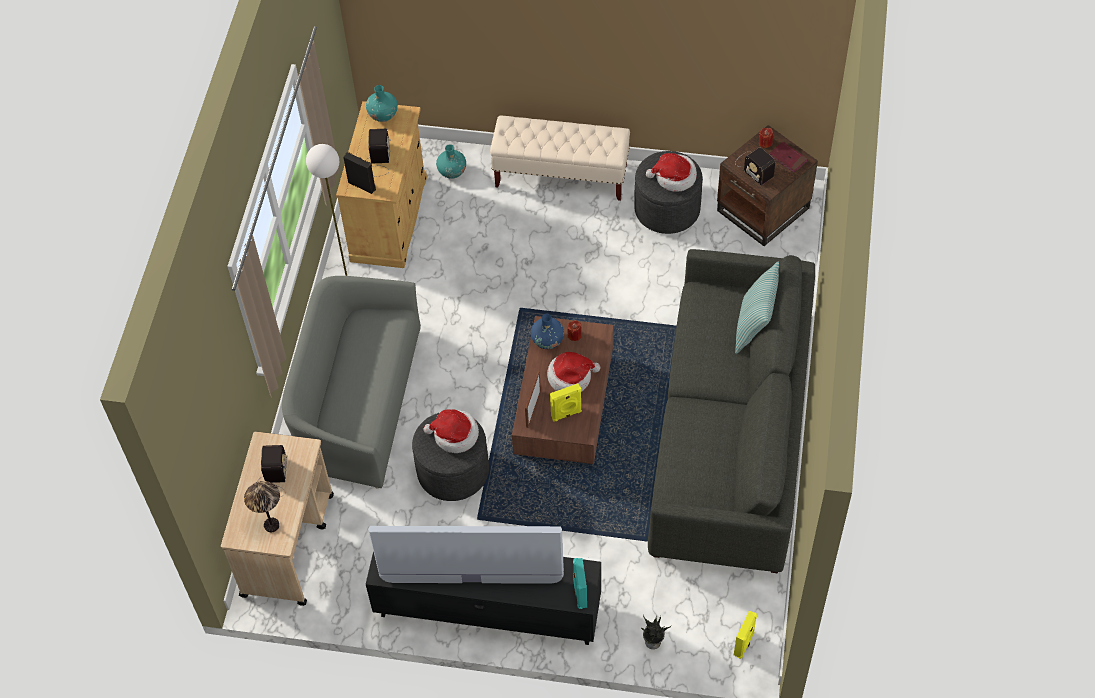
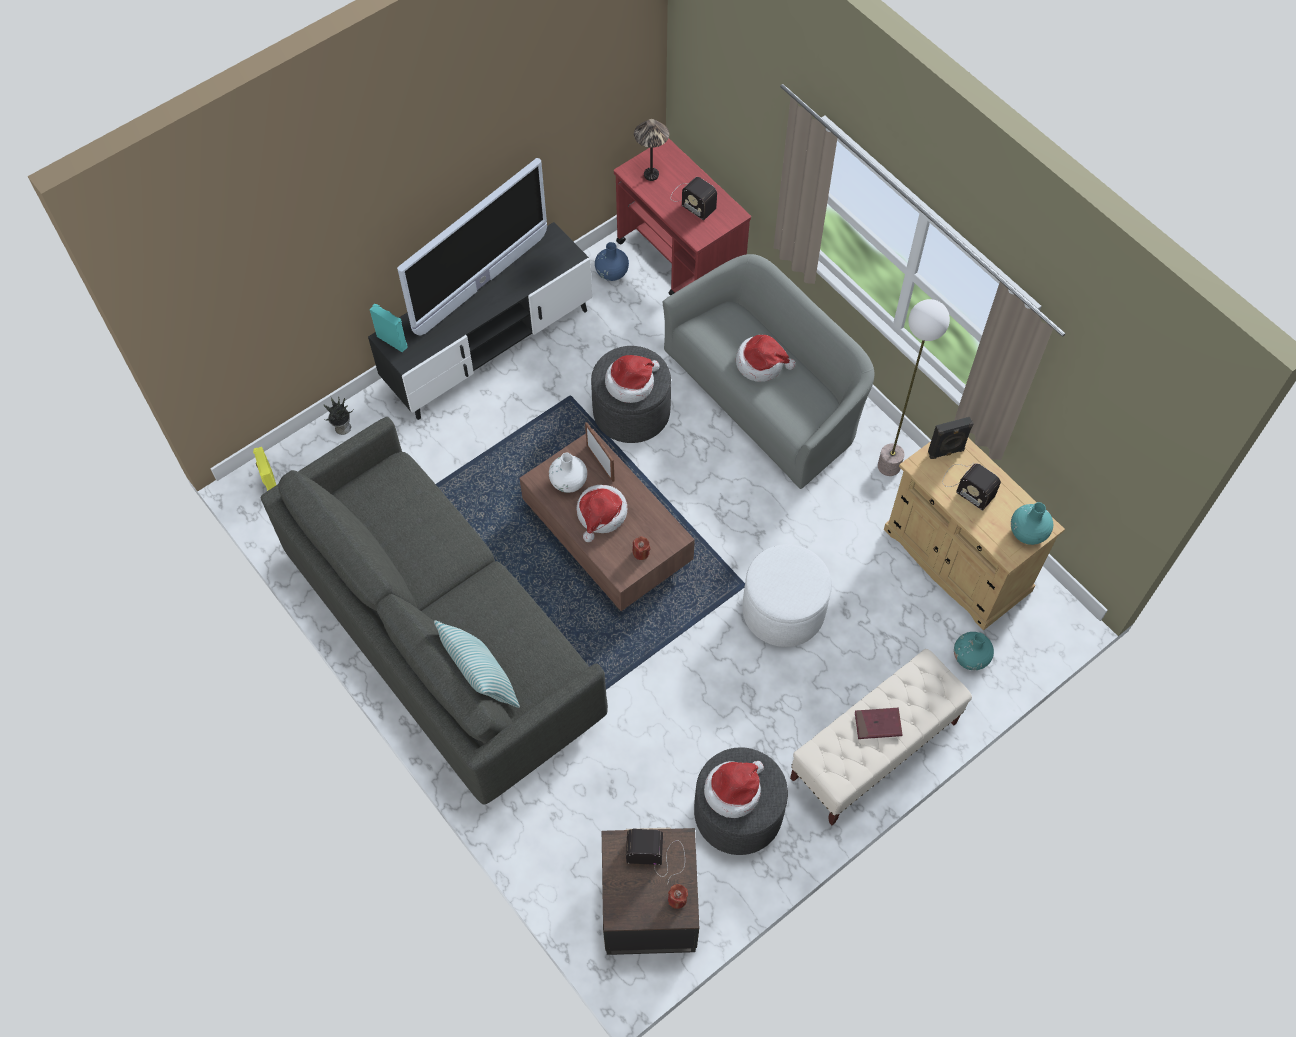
camera: 130 degrees right, 5 degrees up
(288, 544) = (680, 265): beige cart -> red cart
(360, 374) = (761, 363): none -> hat
(516, 277) = (783, 610): none -> white ottoman
(547, 340) = (657, 527): blue vase -> blue vase (612, 273)
(566, 414) = (568, 482): yellow speaker -> white vase
(788, 158) = (635, 902): red book -> red book (878, 724)

